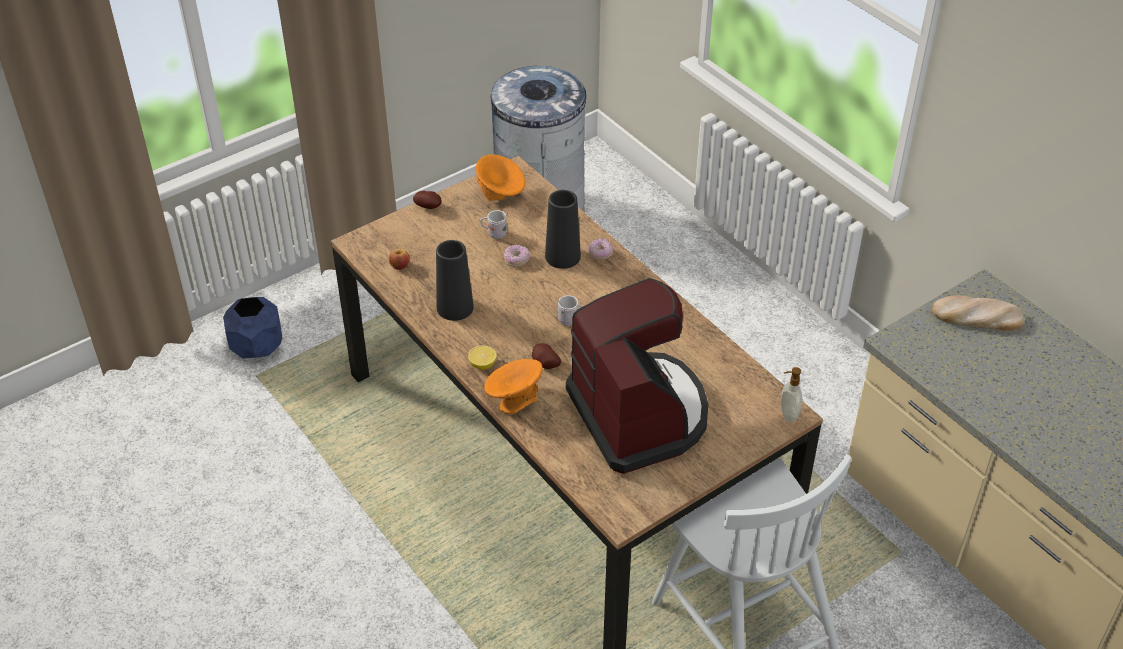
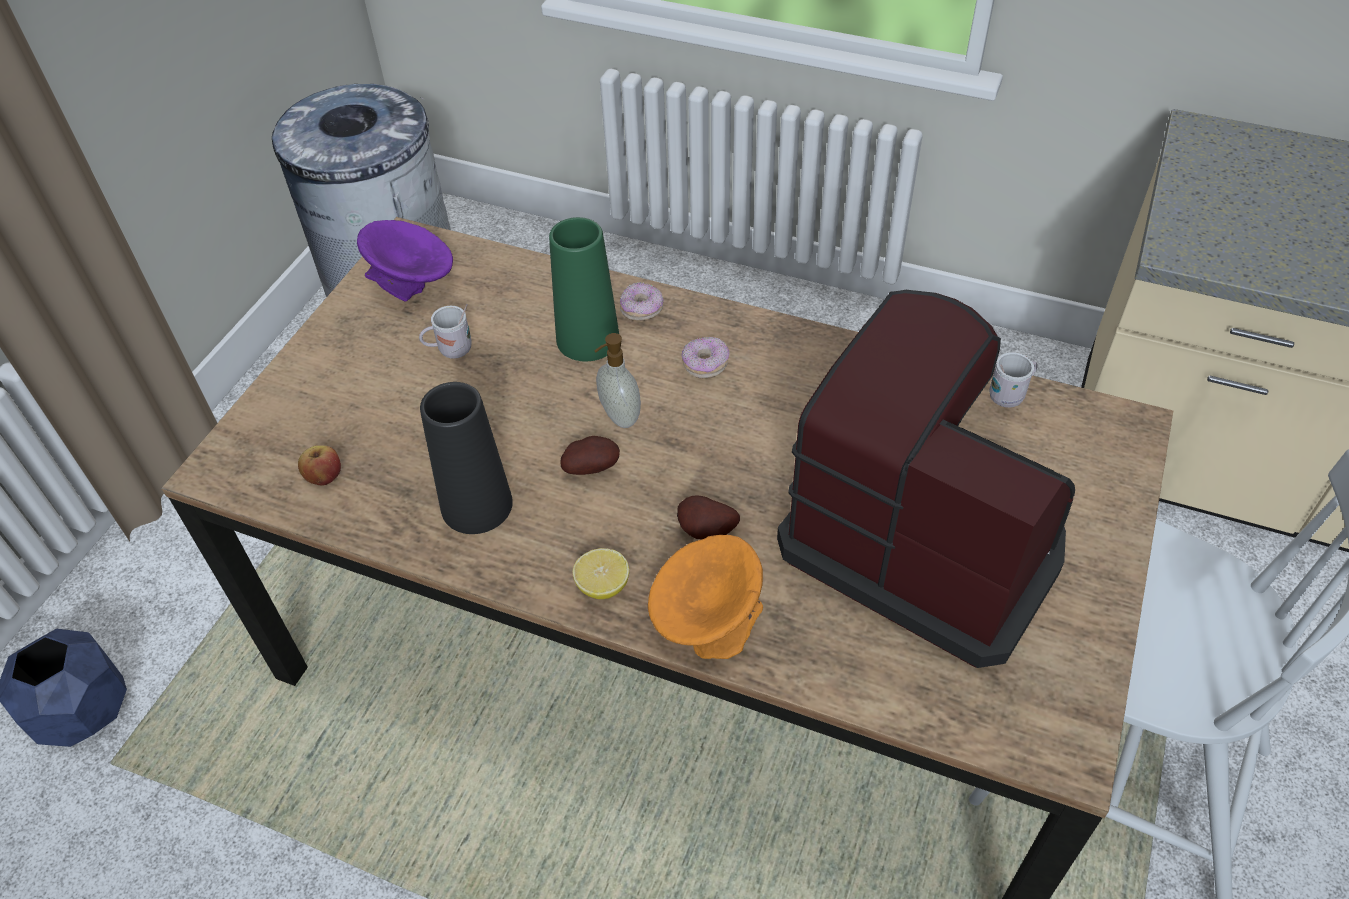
camera: 30 degrees left, 5 degrees up
(429, 207) = (306, 353): potato -> potato (591, 467)
(500, 194) = (413, 285): orange bowl -> purple bowl
(516, 260) = (519, 377): donut -> donut (705, 365)
(562, 256) = (588, 339): black vase -> green vase
(571, 320) = (686, 435): white mug -> white mug (1010, 395)
(788, 414) = (1124, 428): soap dispenser -> soap dispenser (618, 416)
(976, 317) = (1234, 172): bread -> none

